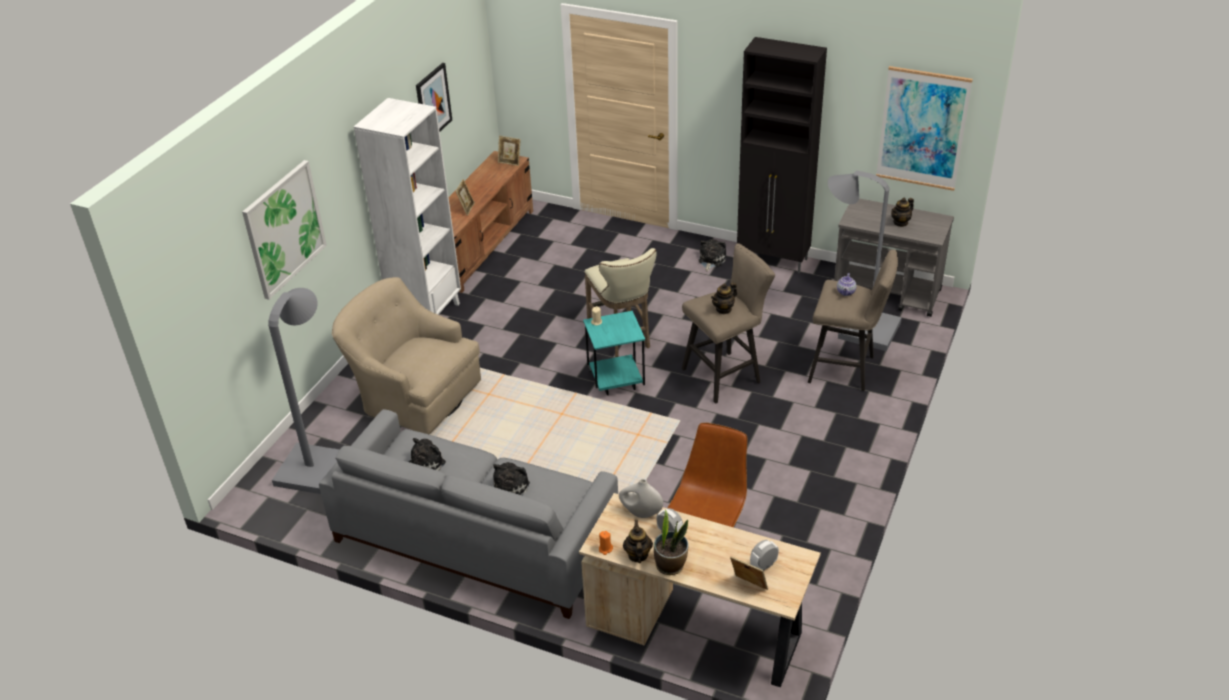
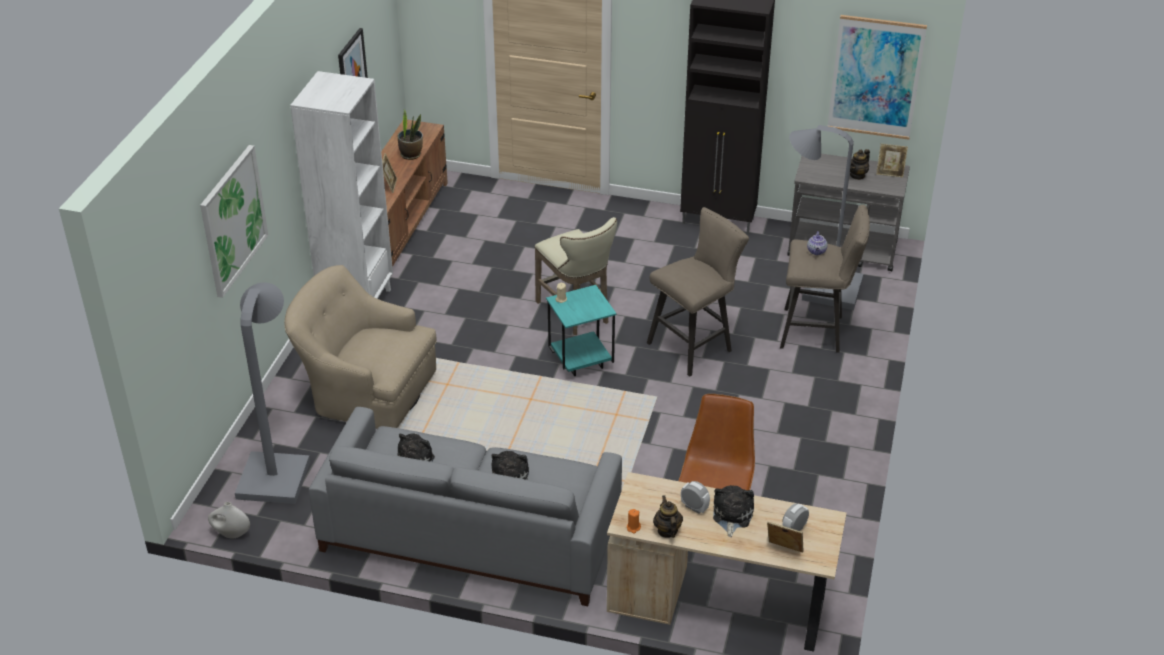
camera: 10 degrees left, 0 degrees up
(510, 162) = (424, 131): picture frame -> picture frame (890, 173)
(641, 513) = (660, 489): white vase -> white vase (231, 534)
(670, 565) = (702, 537): potted plant -> potted plant (411, 154)
(711, 260) = (652, 225): plush toy -> plush toy (731, 516)
(724, 309) = (696, 277): teapot -> none

